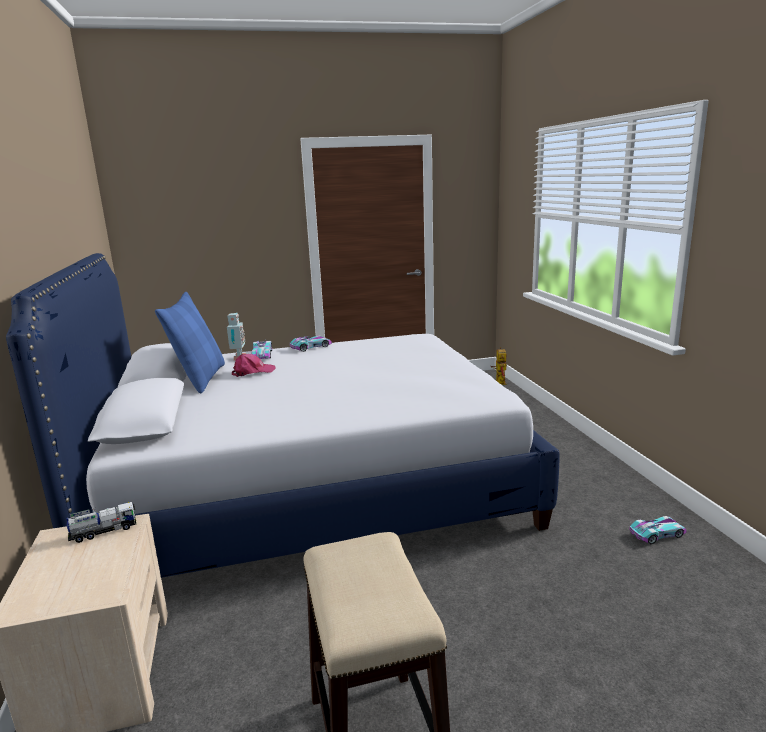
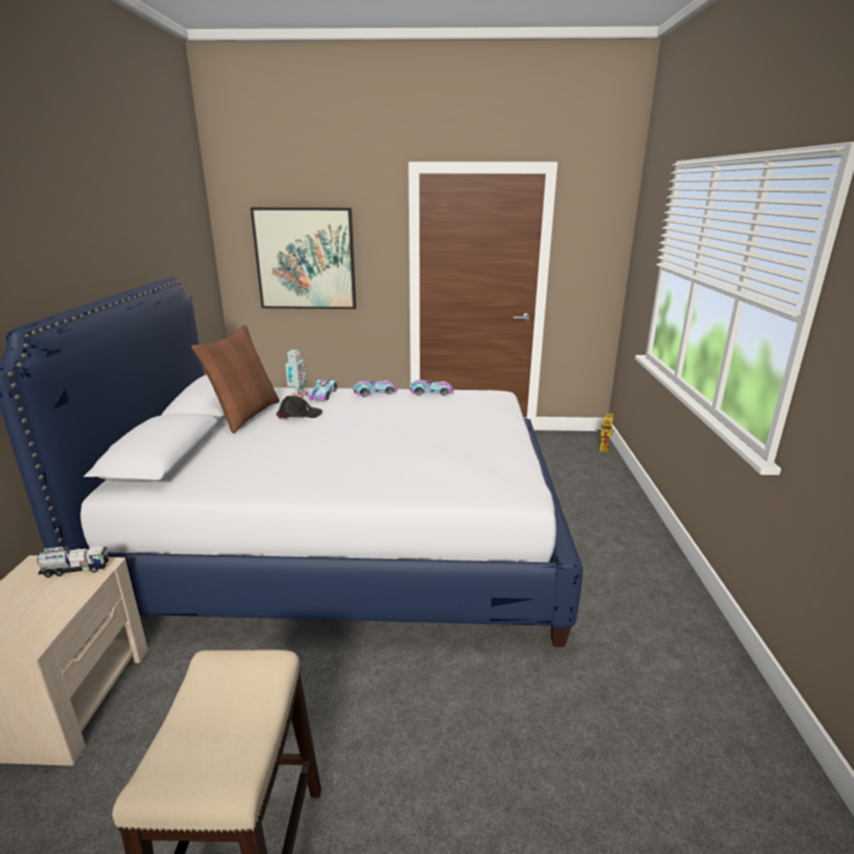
camera: 15 degrees right, 5 degrees up
(200, 379) = (246, 415): blue pillow -> brown pillow
(205, 234) = (305, 259): none -> picture
(253, 372) = (298, 414): pink cap -> black cap
(657, 534) = (694, 686): toy car -> toy car (431, 392)

